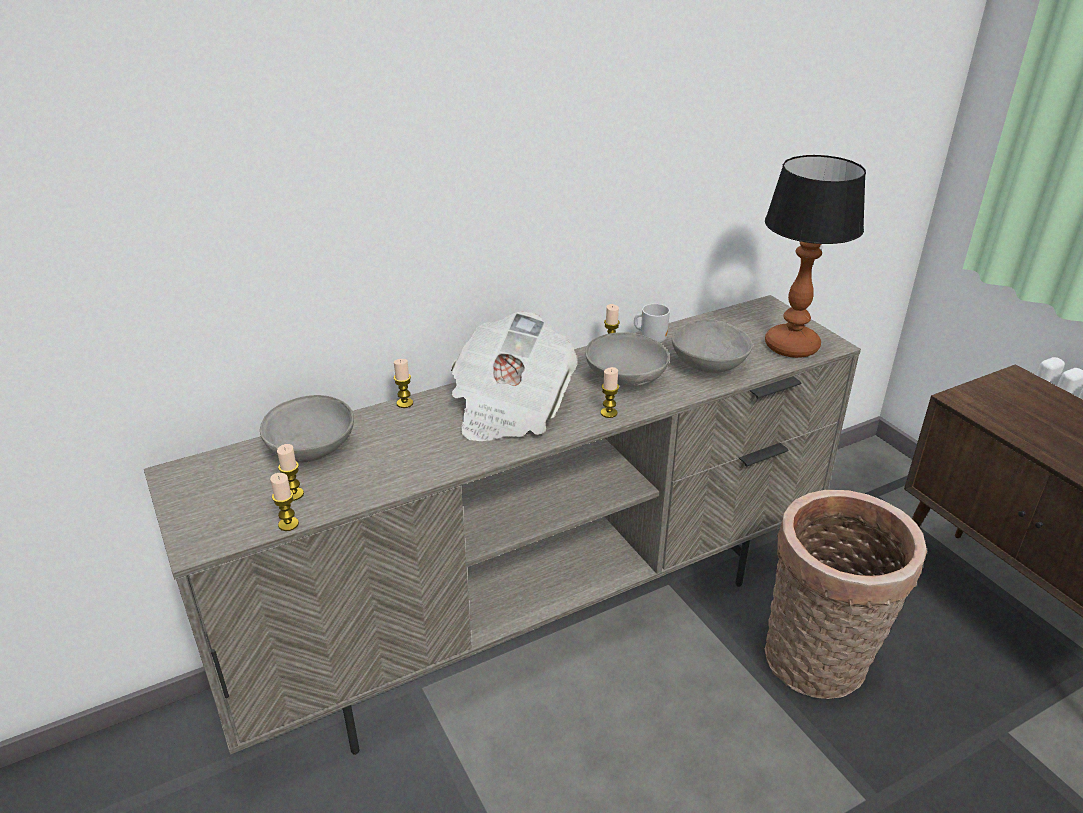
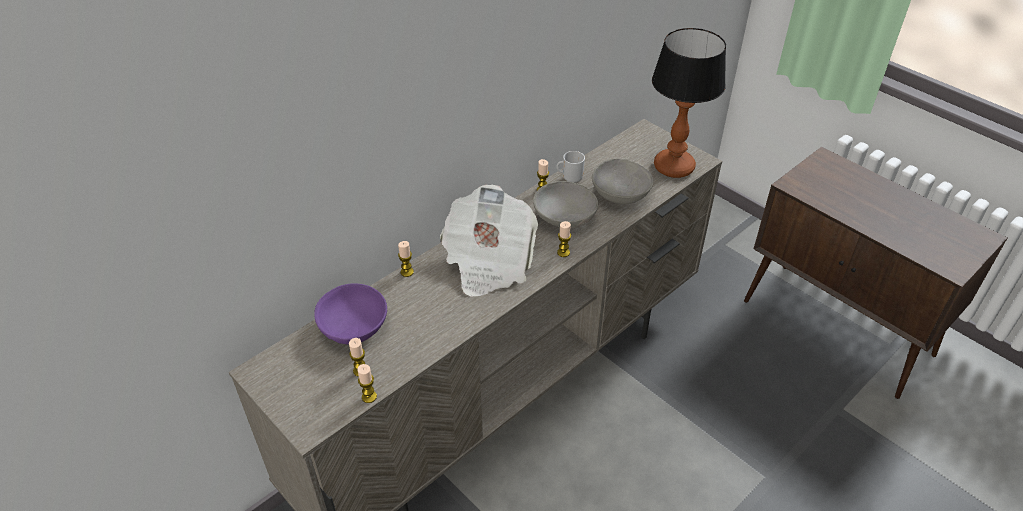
camera: 15 degrees left, 10 degrees up
(312, 449) = (355, 327): grey bowl -> purple bowl
(819, 665) = (713, 388): basket -> none

